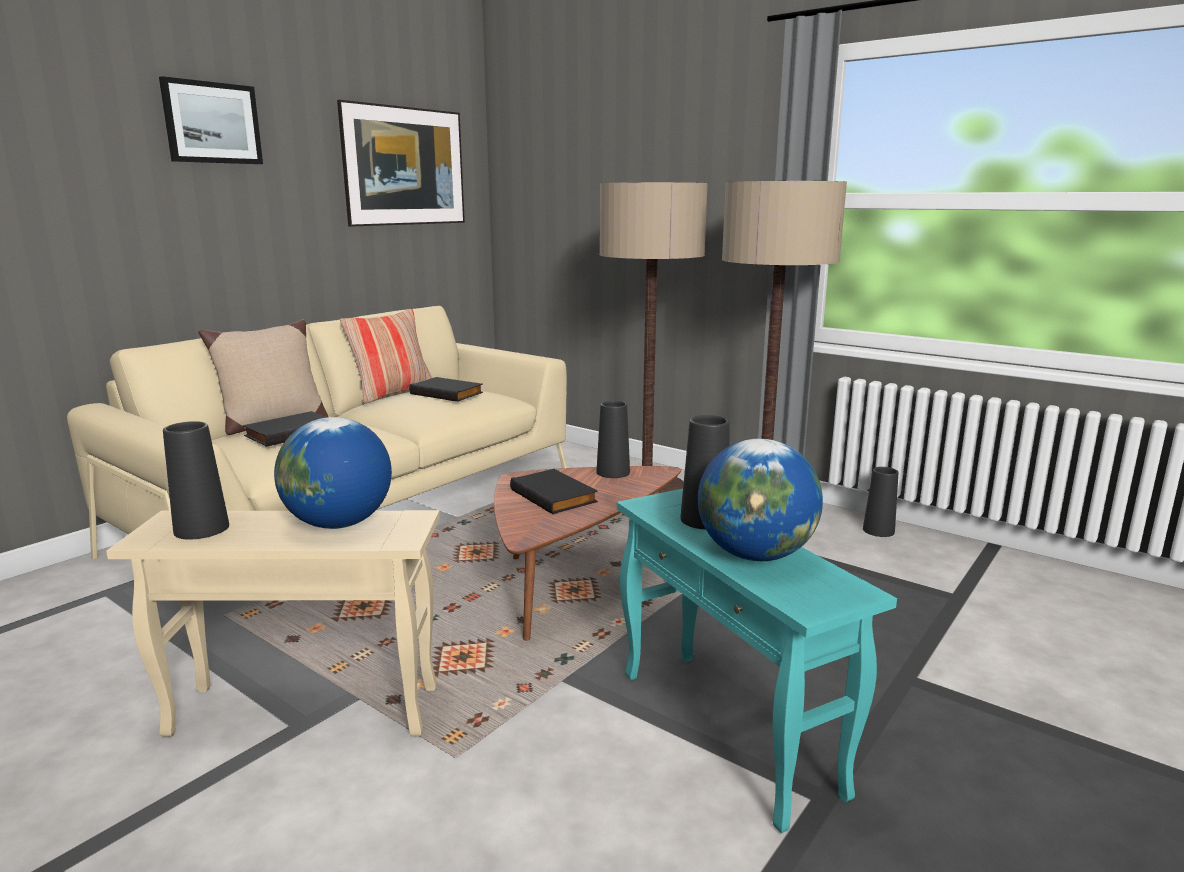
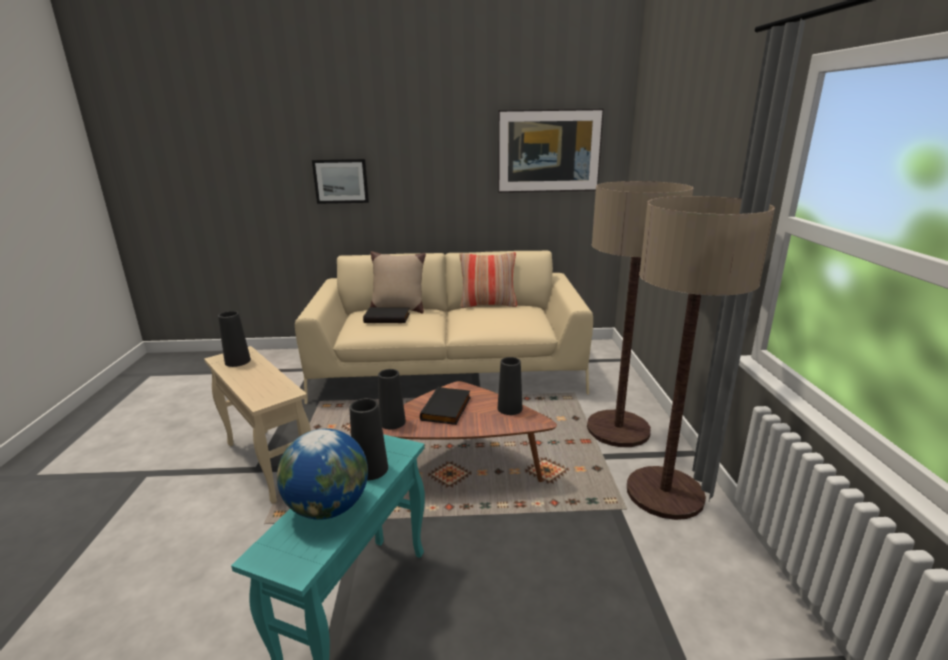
camera: 50 degrees right, 5 degrees up
(212, 123) = (413, 132): picture -> picture (341, 181)
(339, 524) = (267, 381): globe -> none
(448, 393) = (505, 314): black book -> none
(878, 530) = (740, 567): black vase -> black vase (392, 422)

